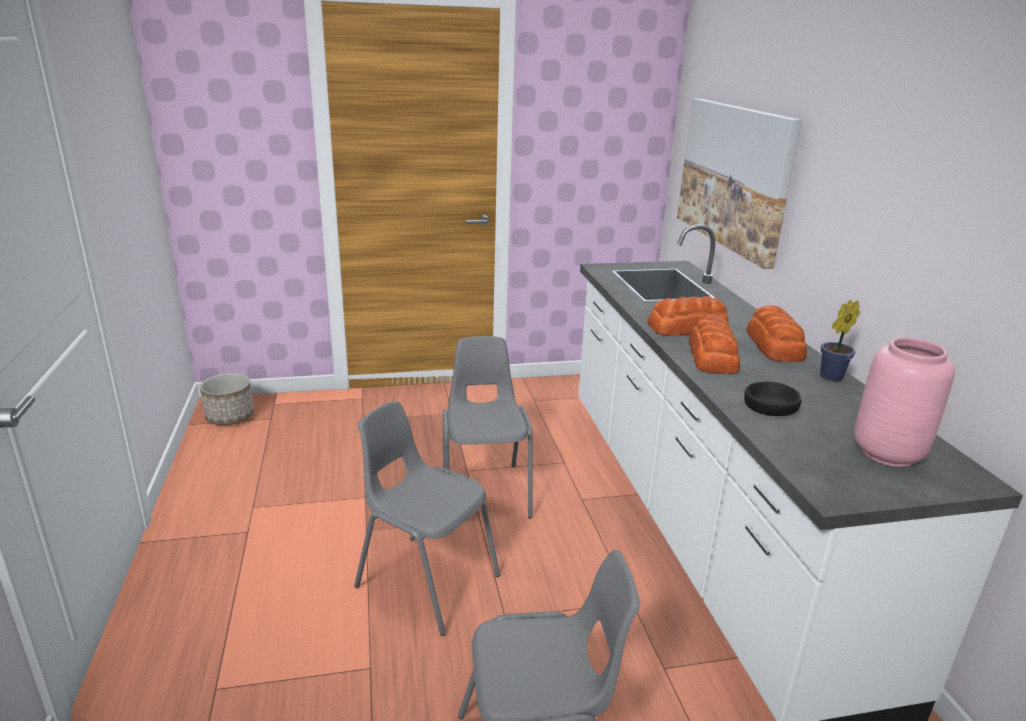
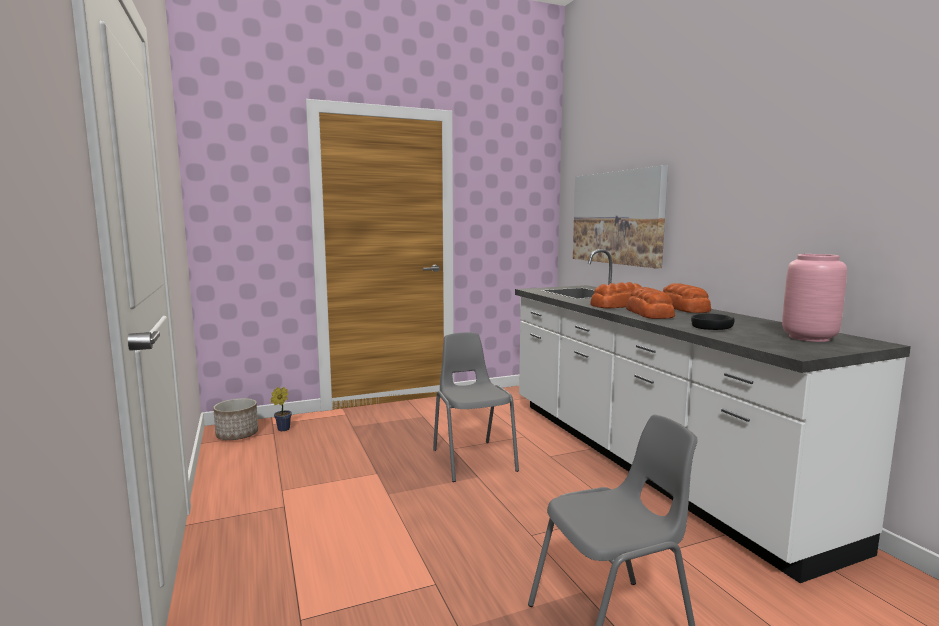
camera: 10 degrees left, 15 degrees down
(426, 581) = (454, 520): grey chair -> none
(828, 377) = (734, 316): potted plant -> potted plant (282, 429)

